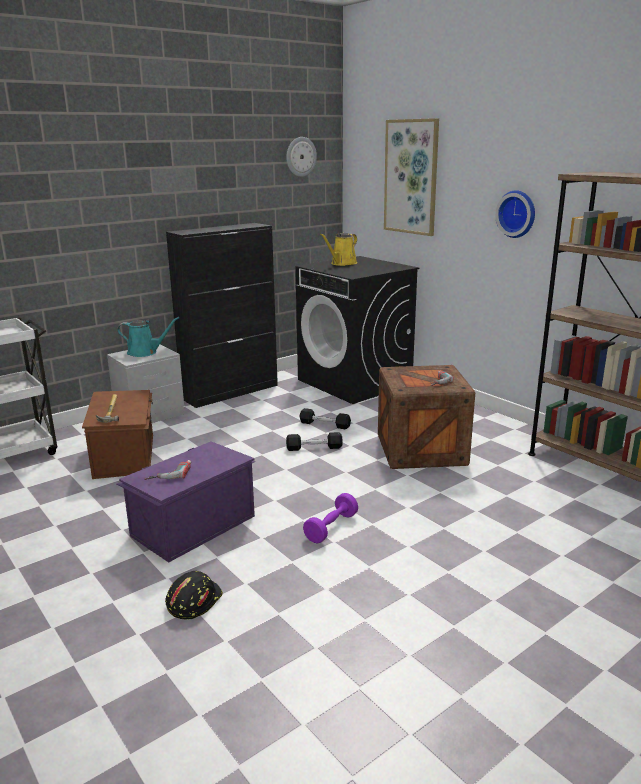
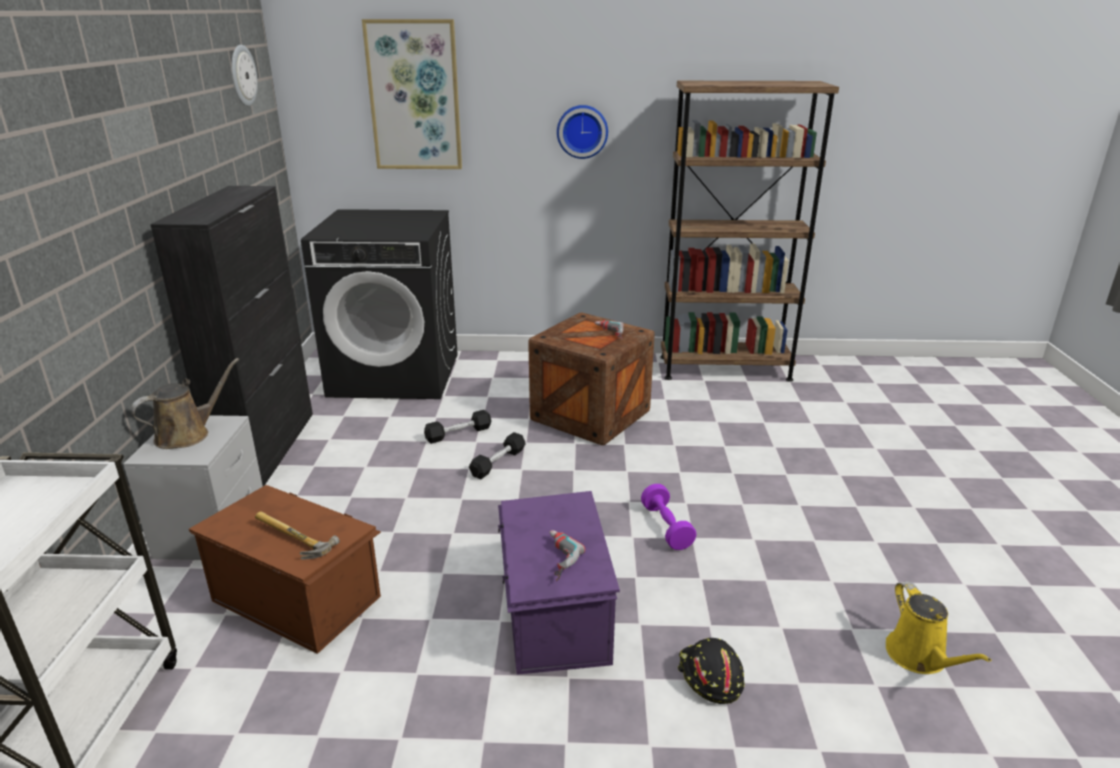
camera: 50 degrees left, 5 degrees up
(145, 352) = (187, 434): turquoise watering can -> brown watering can
(342, 263) = (352, 224): yellow watering can -> yellow watering can (919, 657)

